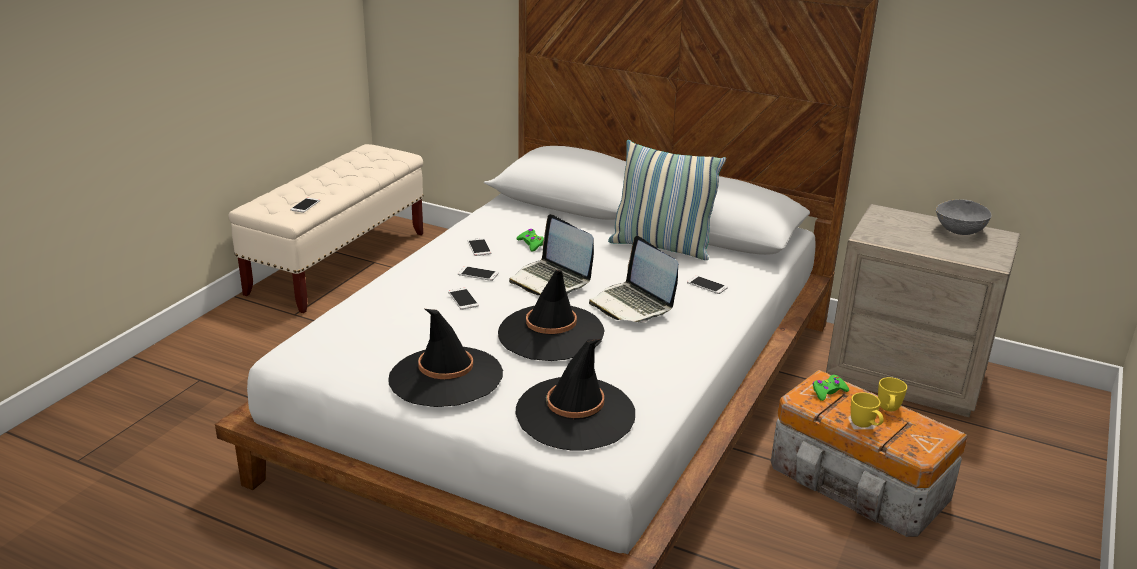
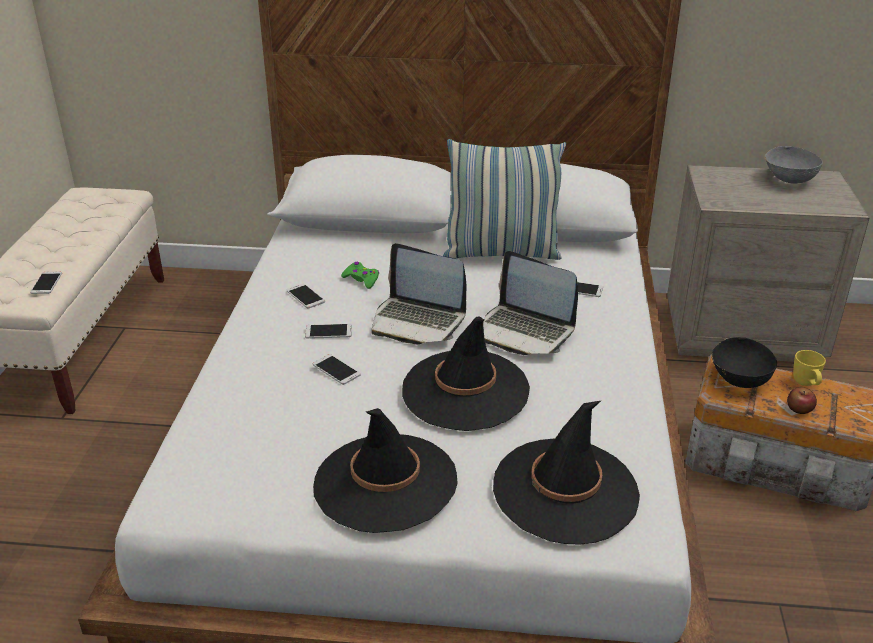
camera: 20 degrees left, 5 degrees up
(828, 392) = (739, 378): green game controller -> black bowl
(865, 426) = (799, 409): yellow mug -> apple

